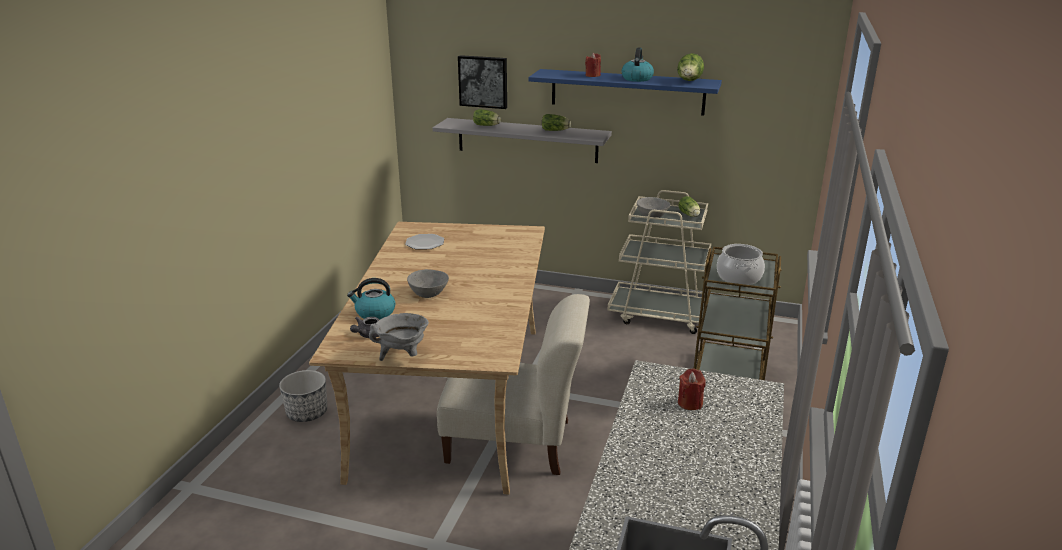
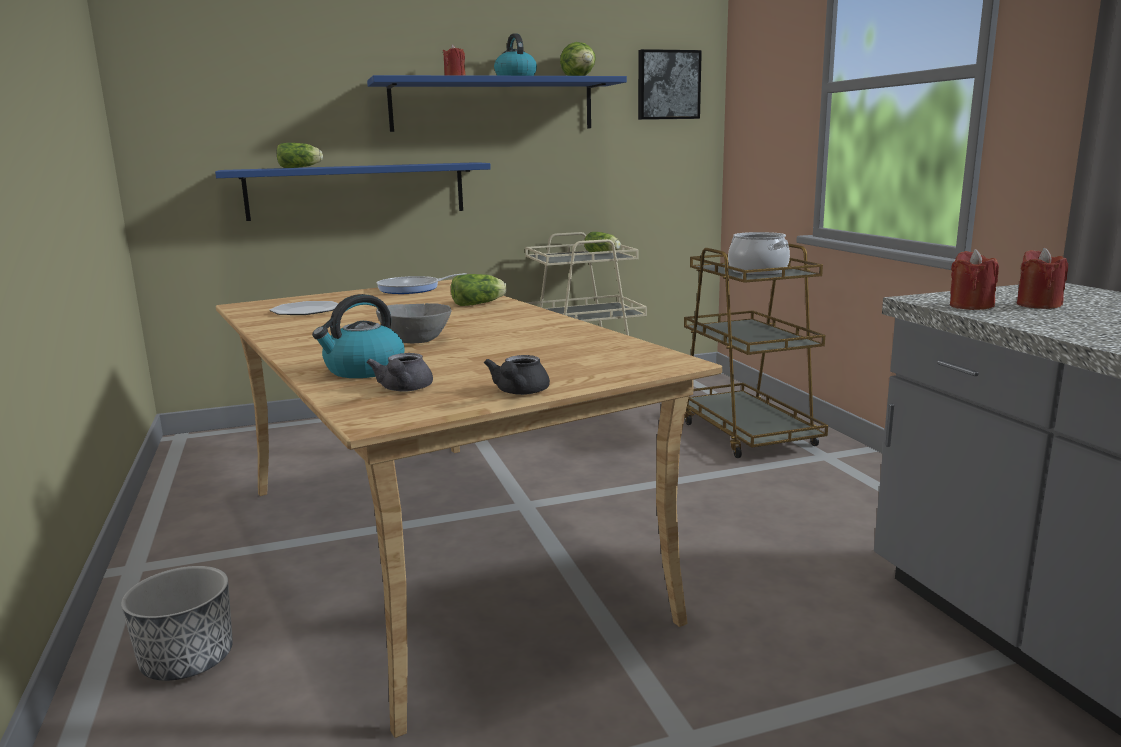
camera: 35 degrees left, 10 degrees down
(403, 356) = (519, 392): grey cooking pot -> black teapot
(483, 81) = (278, 105): picture -> picture (668, 85)
(505, 233) = (412, 289): none -> frying pan
(514, 443) = (603, 564): beige chair -> none
(527, 140) = (356, 191): grey shelf -> blue shelf
(556, 130) = (408, 164): lettuce -> lettuce (480, 304)
(652, 216) = (566, 259): grey bowl -> none
(652, 388) = (970, 306): none -> red candle

